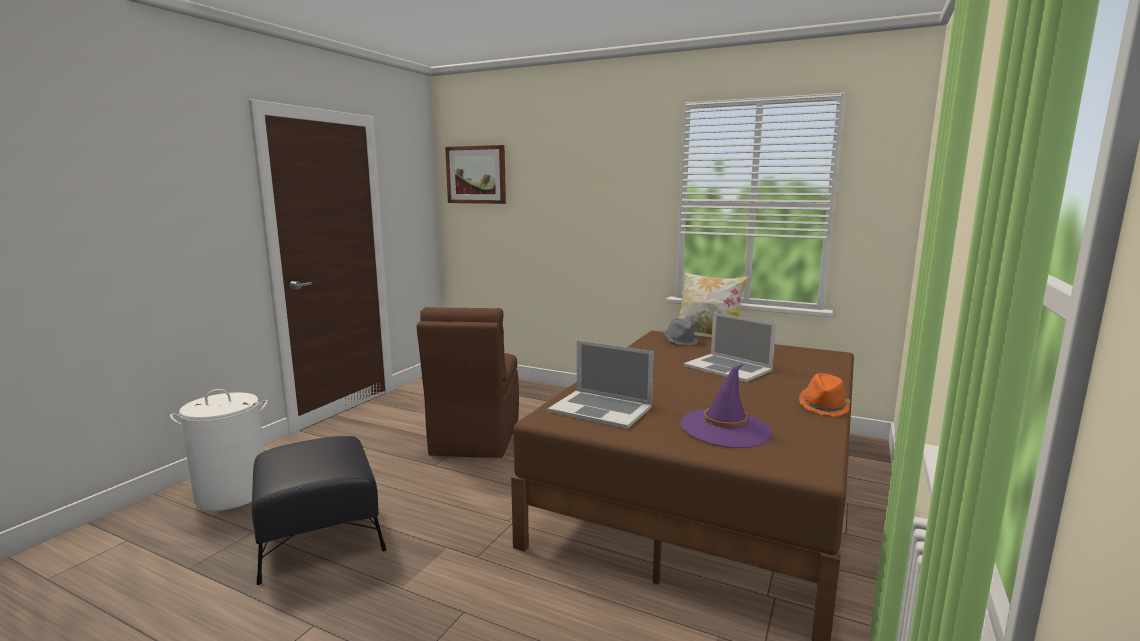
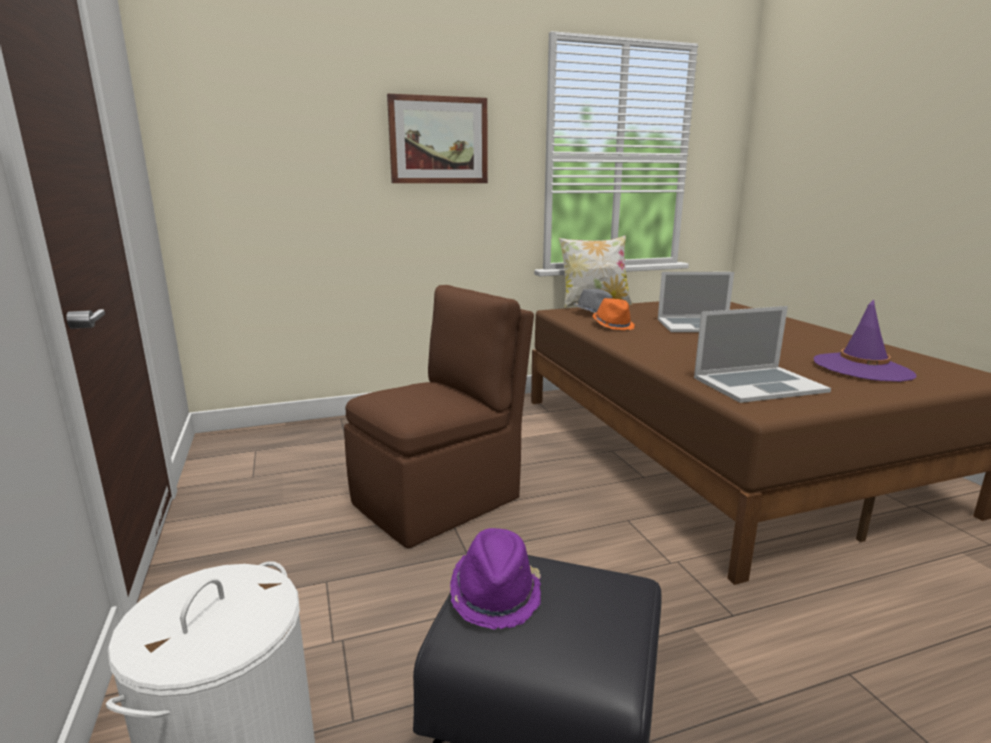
camera: 45 degrees left, 5 degrees up
(306, 446) = (496, 594): none -> purple hat
(475, 438) = (440, 499): brown chair -> brown chair turned 90 degrees counterclockwise
(476, 175) = (232, 109): picture -> picture (438, 140)
(824, 406) = (836, 335): orange hat -> orange hat (613, 325)

